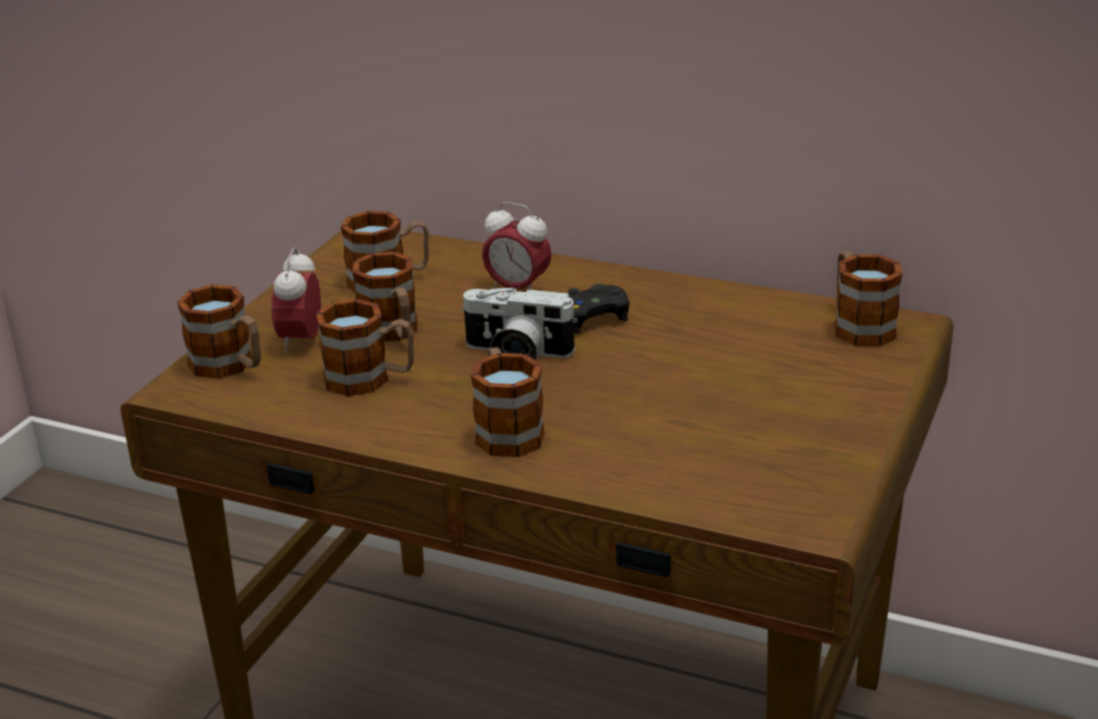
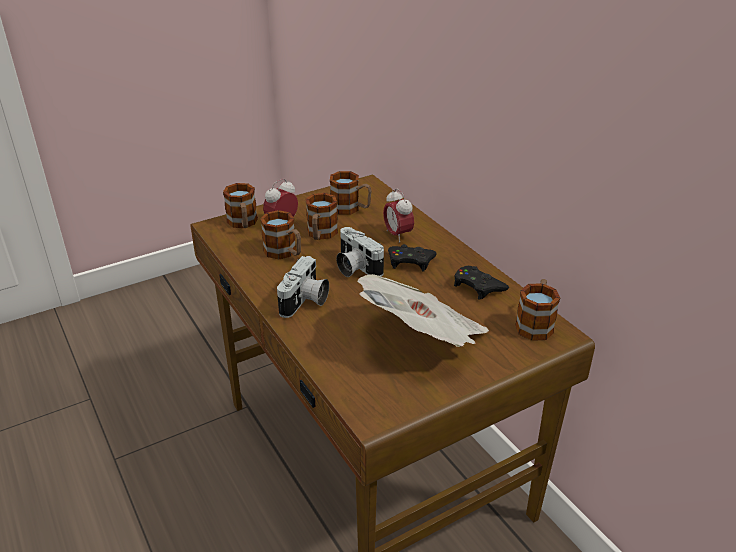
camera: 35 degrees right, 5 degrees up
(506, 430) = (305, 302): mug -> camera
(725, 311) = (478, 286): none -> black game controller
(743, 402) = (423, 338): none -> newspaper

